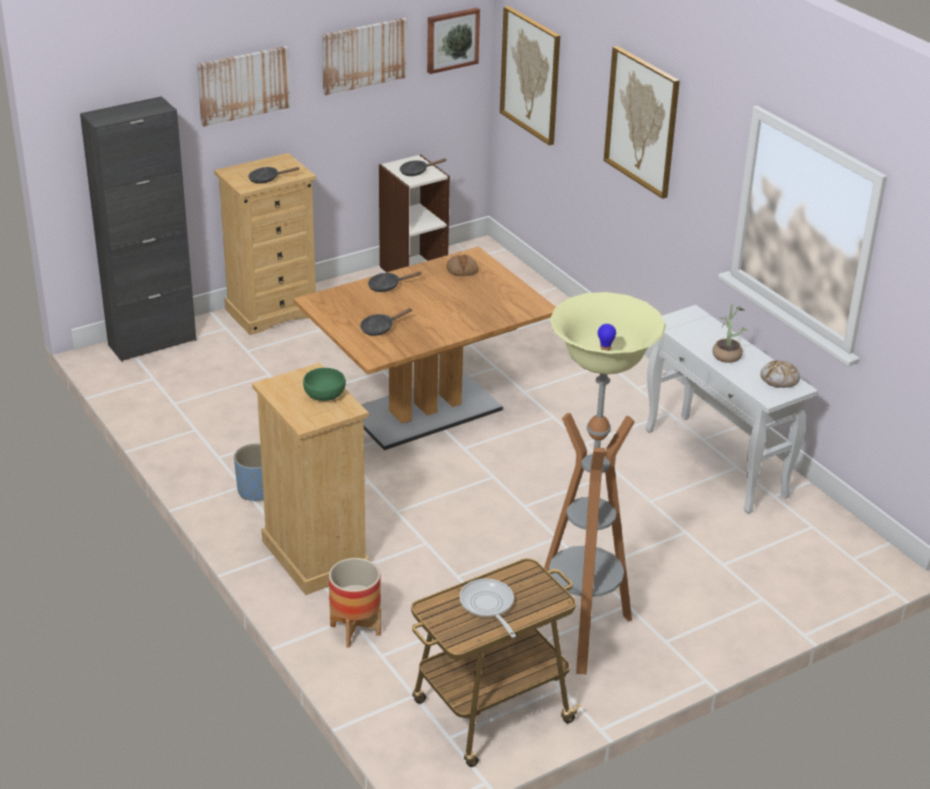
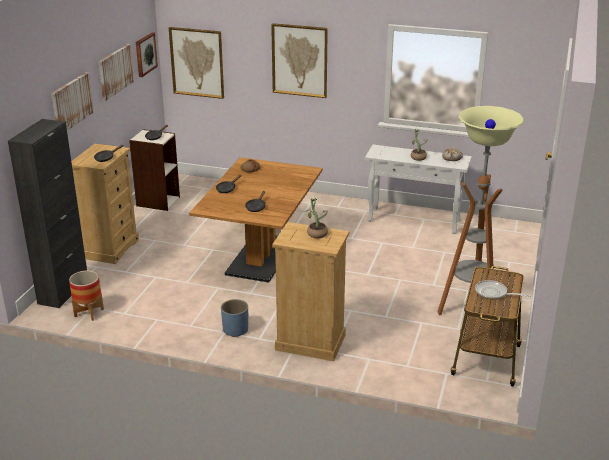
camera: 40 degrees left, 5 degrees down
(324, 394) = (315, 233): green bowl -> potted plant
(355, 630) = (379, 362): planter -> planter (89, 313)

